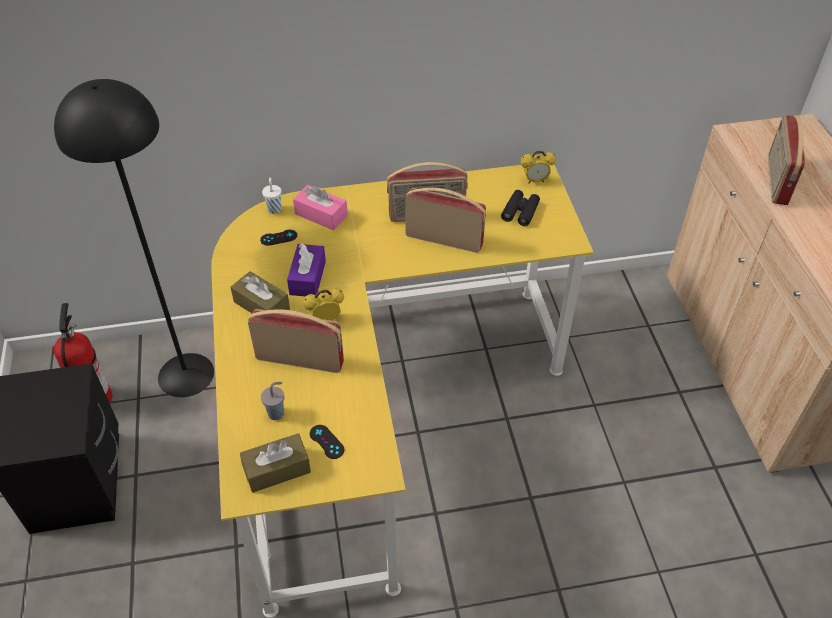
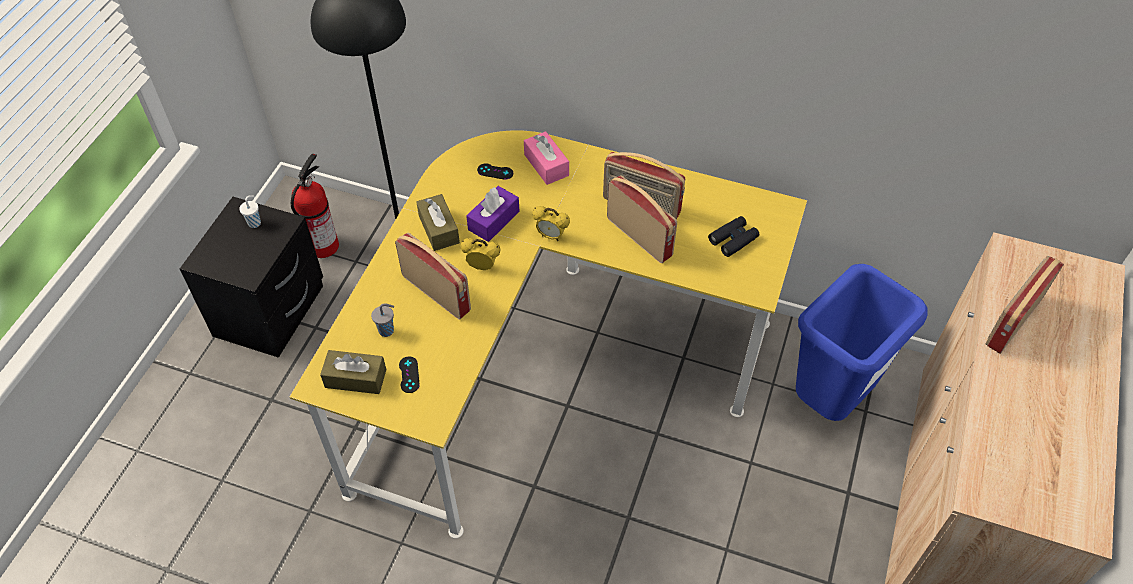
camera: 30 degrees right, 5 degrees up
(274, 209) = (510, 142): white cup -> white cup (255, 223)
(535, 181) = (772, 214): alarm clock -> alarm clock (551, 236)
(618, 331) = (829, 401): none -> blue trash can

